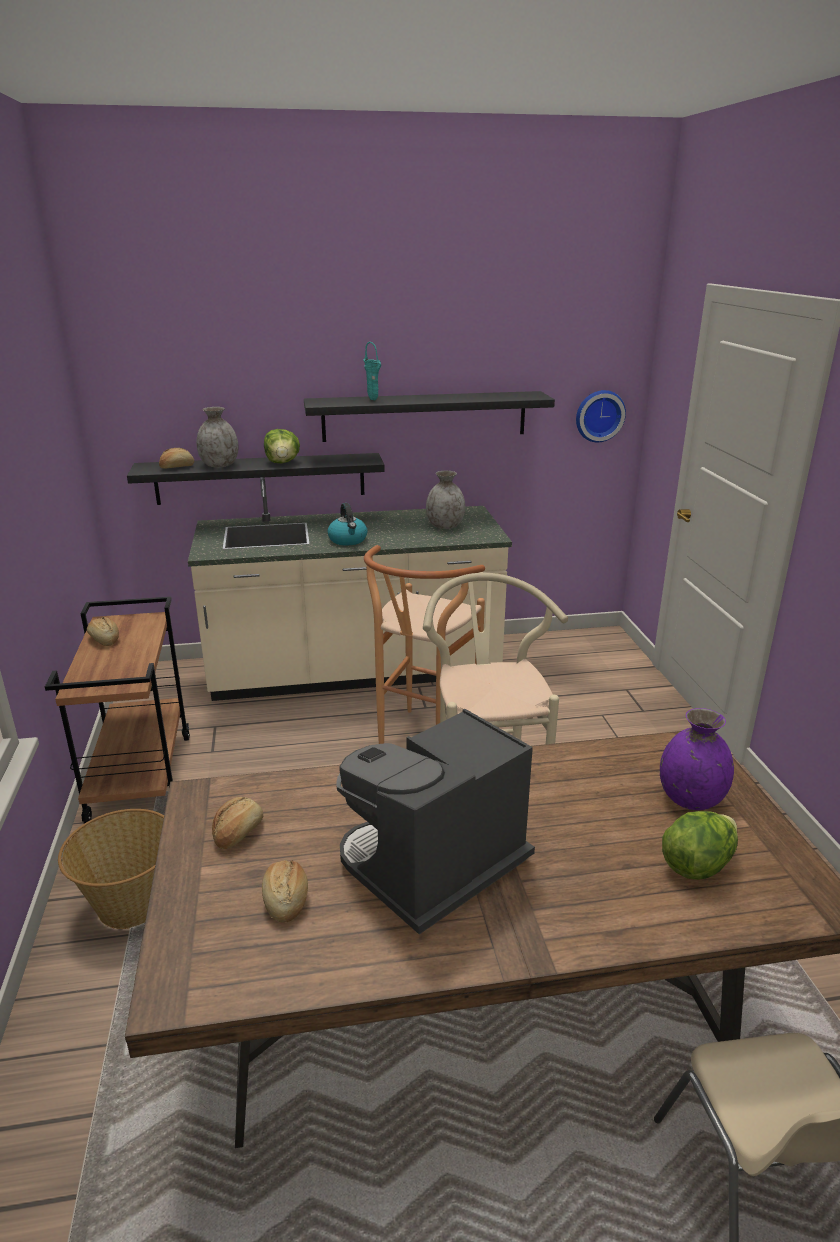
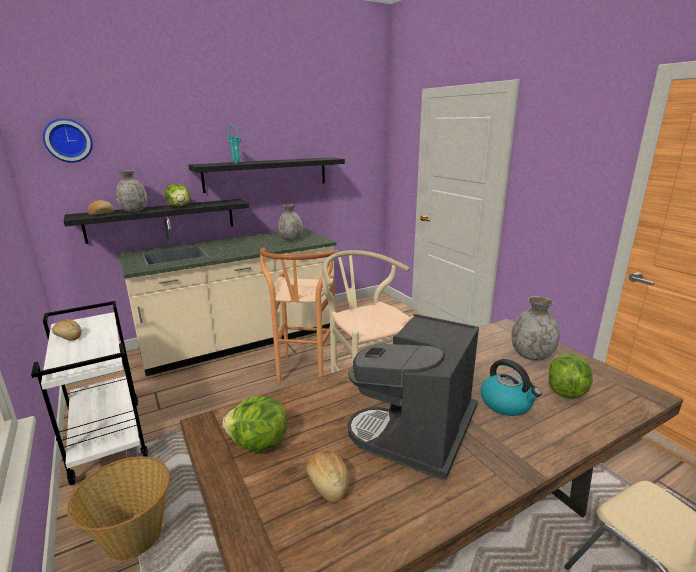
camera: 20 degrees left, 5 degrees down
(140, 777) = (107, 439): brown cart -> white cart
(238, 832) = (258, 444): bread -> lettuce
(348, 540) = (234, 251): kettle -> kettle (506, 404)
(599, 415) = (363, 171): wall clock -> wall clock (68, 140)
(690, 798) = (531, 355): purple vase -> grey vase

